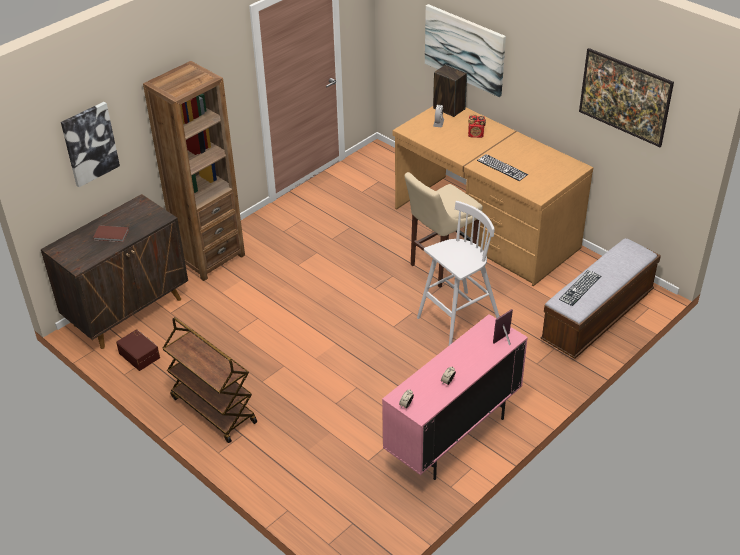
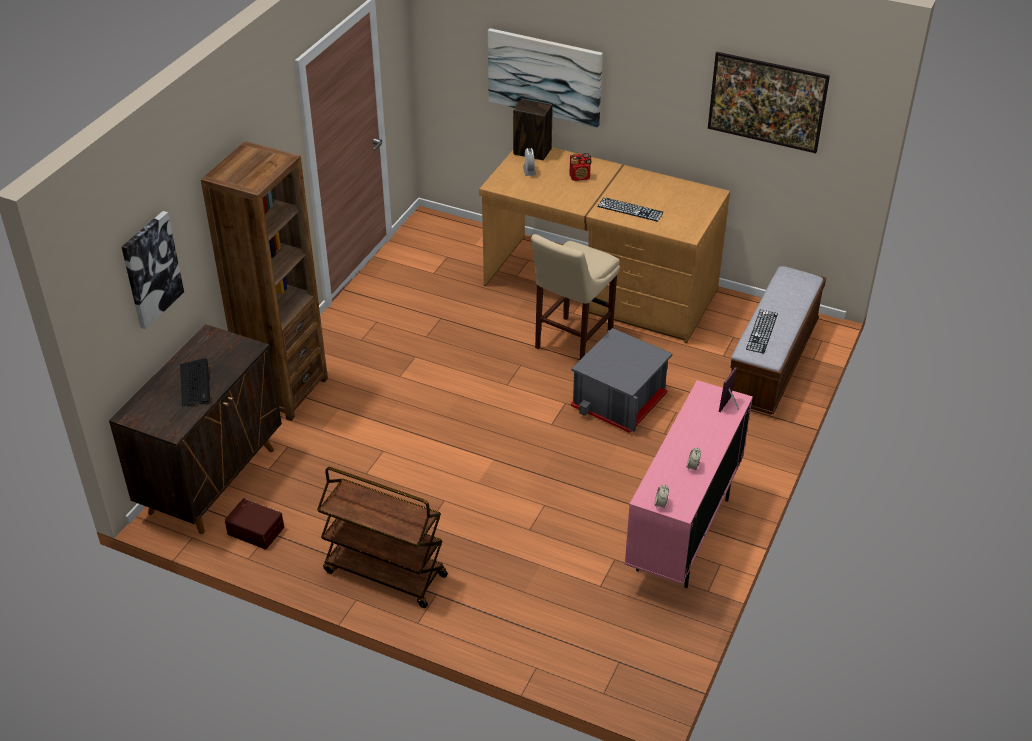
camera: 20 degrees left, 0 degrees up
(111, 235) = (195, 383): brown book -> keyboard
(457, 319) = (620, 400): white stool -> grey storage box

